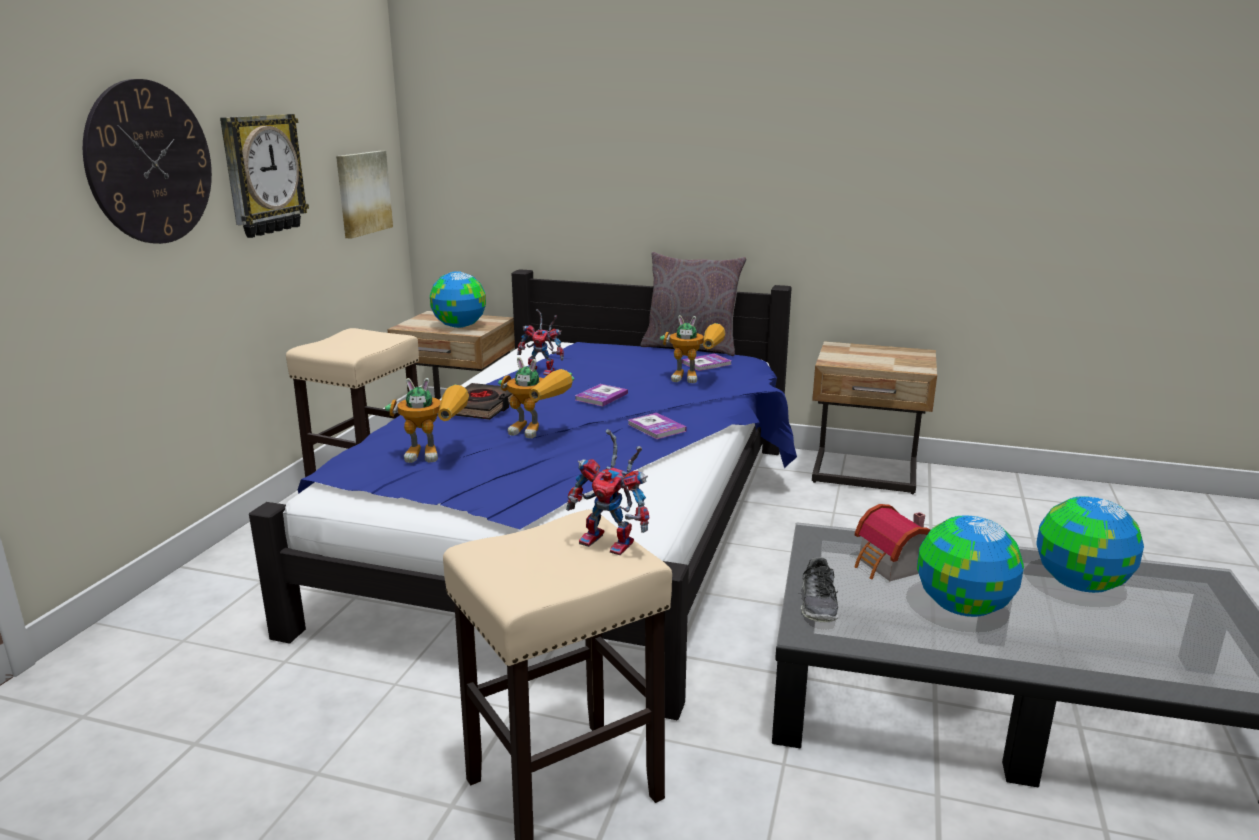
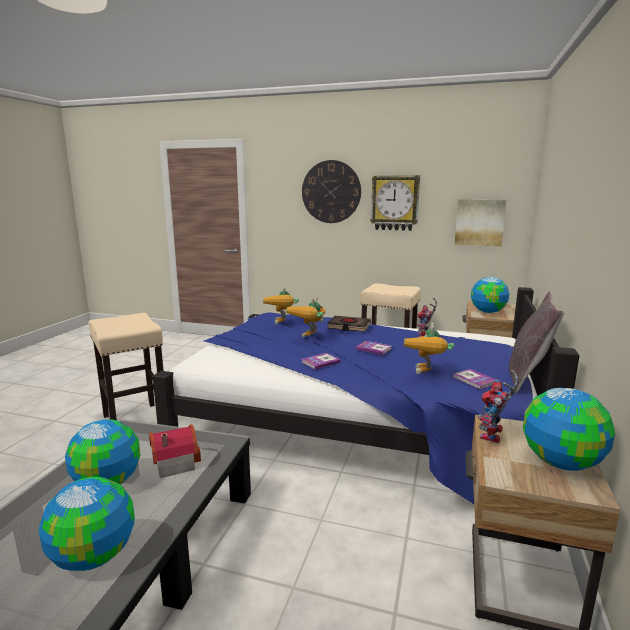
camera: 90 degrees right, 5 degrees down
(613, 543) = (123, 328): toy robot -> toy robot (493, 436)
(819, 604) = (146, 433): shoe -> none
(886, 352) = (562, 462): none -> globe

